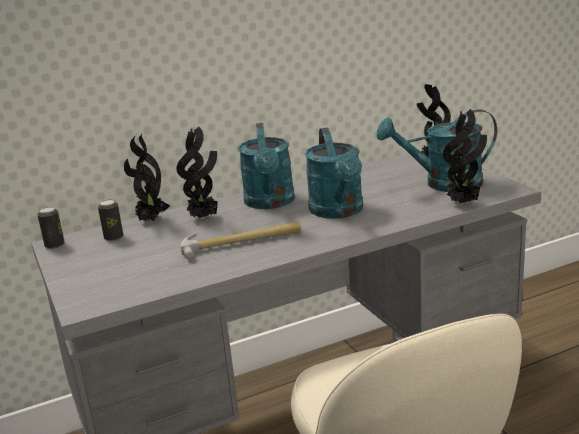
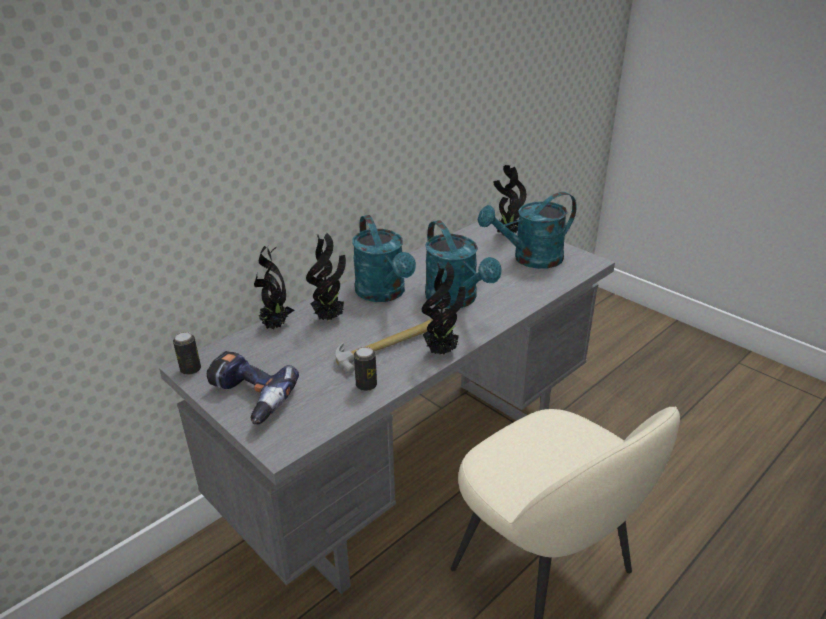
camera: 20 degrees left, 10 degrees up
(84, 270) = (248, 399): none -> power drill
(114, 237) = (250, 353): can -> can (366, 385)
(463, 203) = (560, 281): potted plant -> potted plant (442, 352)

